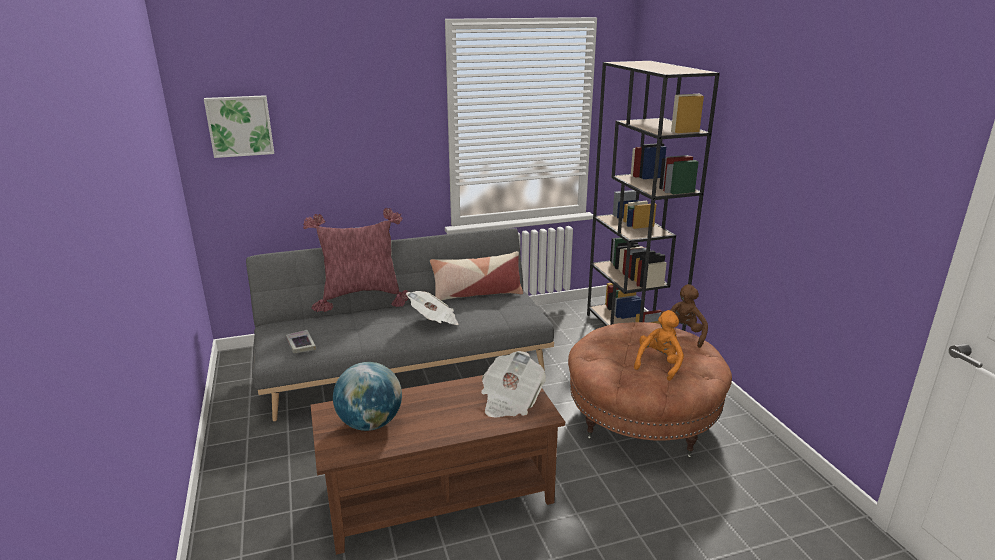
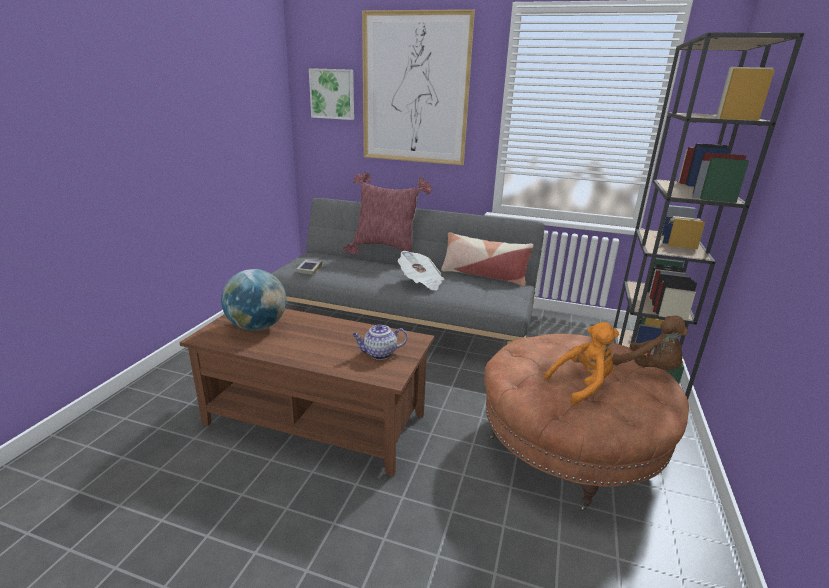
camera: 35 degrees right, 0 degrees up
(349, 111) = (415, 90): none -> picture
(510, 400) = (379, 354): newspaper -> teapot
(682, 335) = (650, 369): brown plush toy -> brown plush toy turned 90 degrees clockwise

